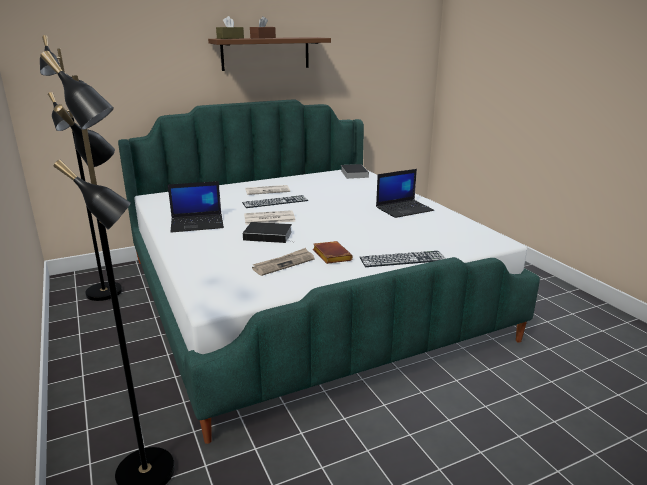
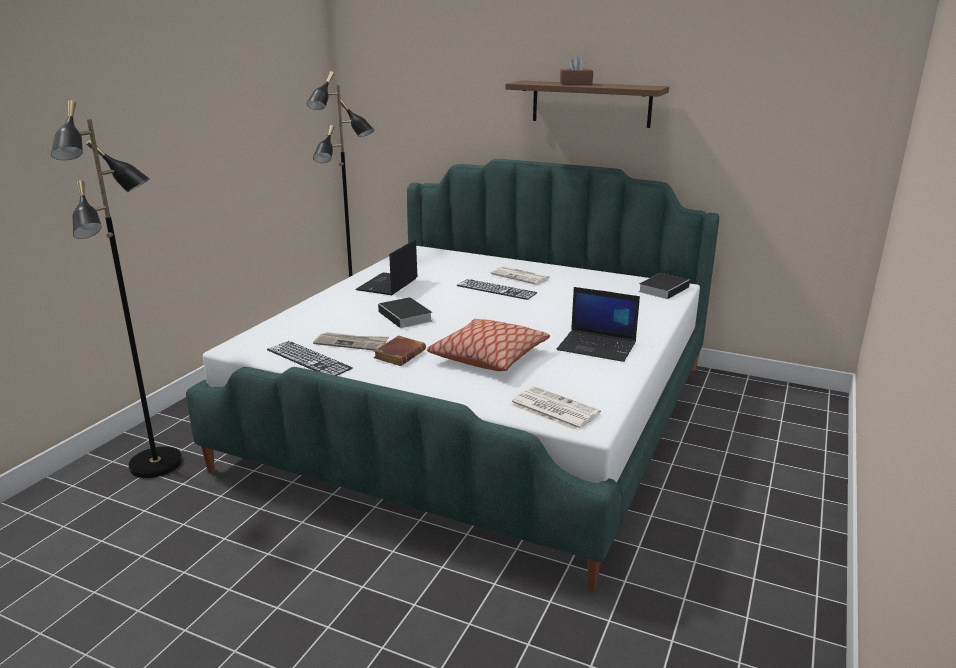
camera: 50 degrees right, 0 degrees up
(198, 223) = (387, 285): laptop -> laptop turned 75 degrees clockwise
(230, 38) = (536, 82): brown tissue box -> none
(268, 218) = (447, 302): newspaper -> newspaper (553, 409)
(376, 235) = (489, 357): none -> pillow
(402, 259) = (444, 387): keyboard -> keyboard (309, 359)

